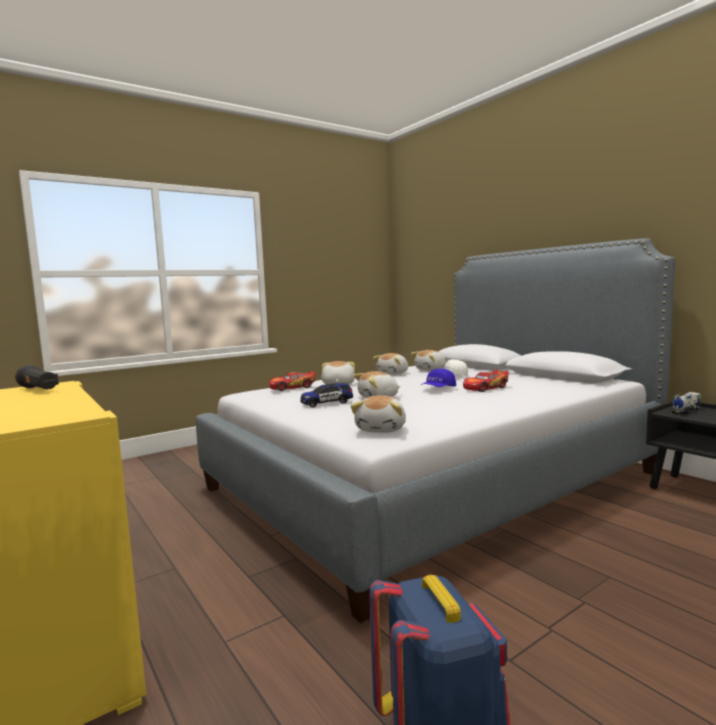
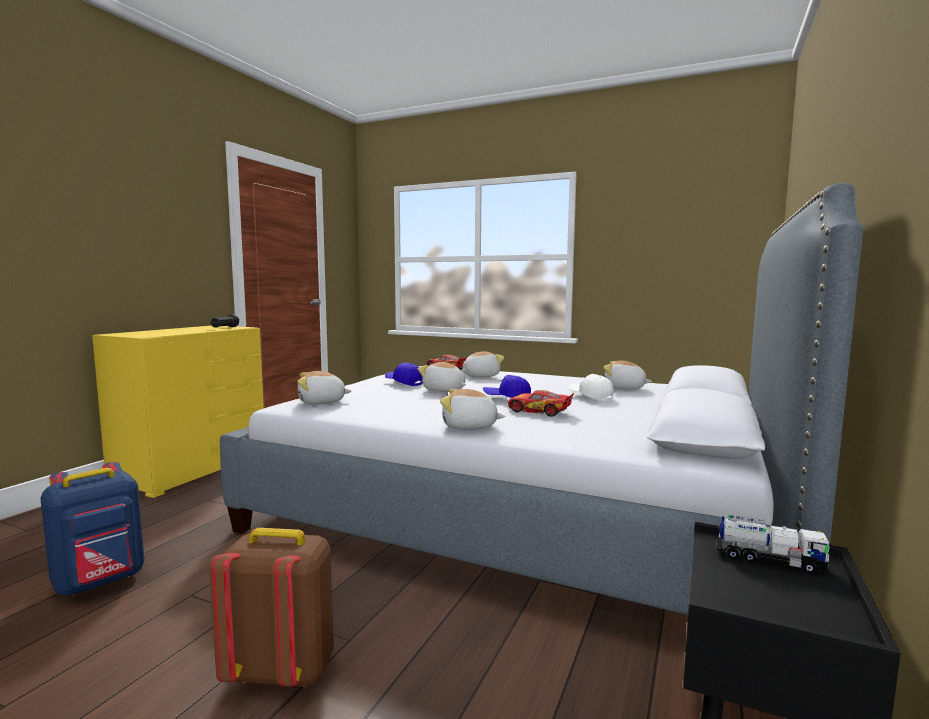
camera: 60 degrees right, 0 degrees up
(327, 403) = (404, 383): toy car -> blue cap
(393, 373) = (574, 381): plush toy -> plush toy (469, 427)
(651, 611) = (281, 671): none -> brown backpack

